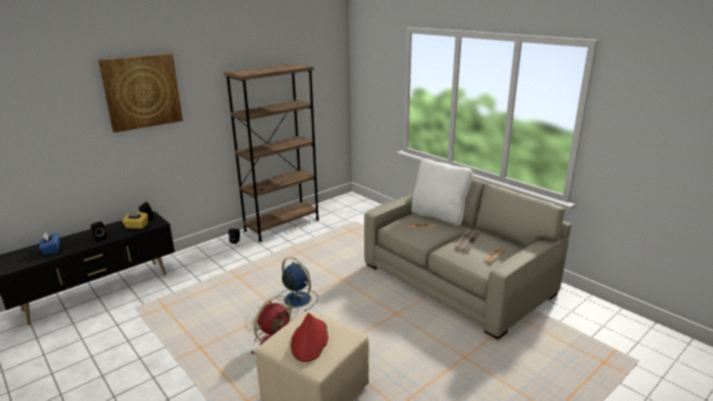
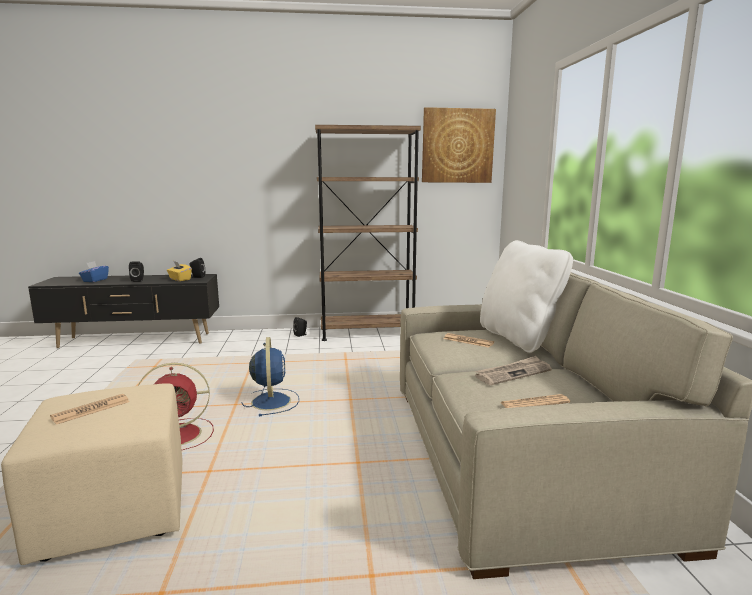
camera: 35 degrees right, 10 degrees down
(142, 92) = (221, 140): picture -> picture (457, 146)
(310, 340) = (91, 409): red hat -> newspaper

